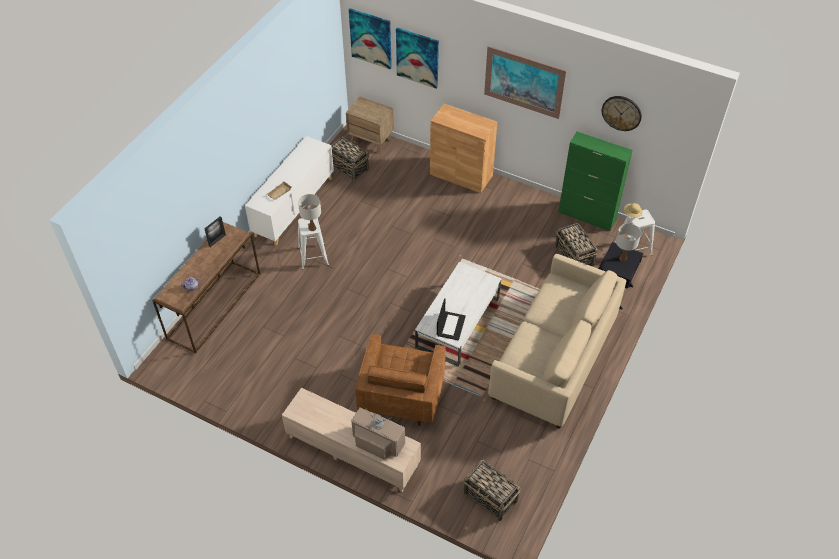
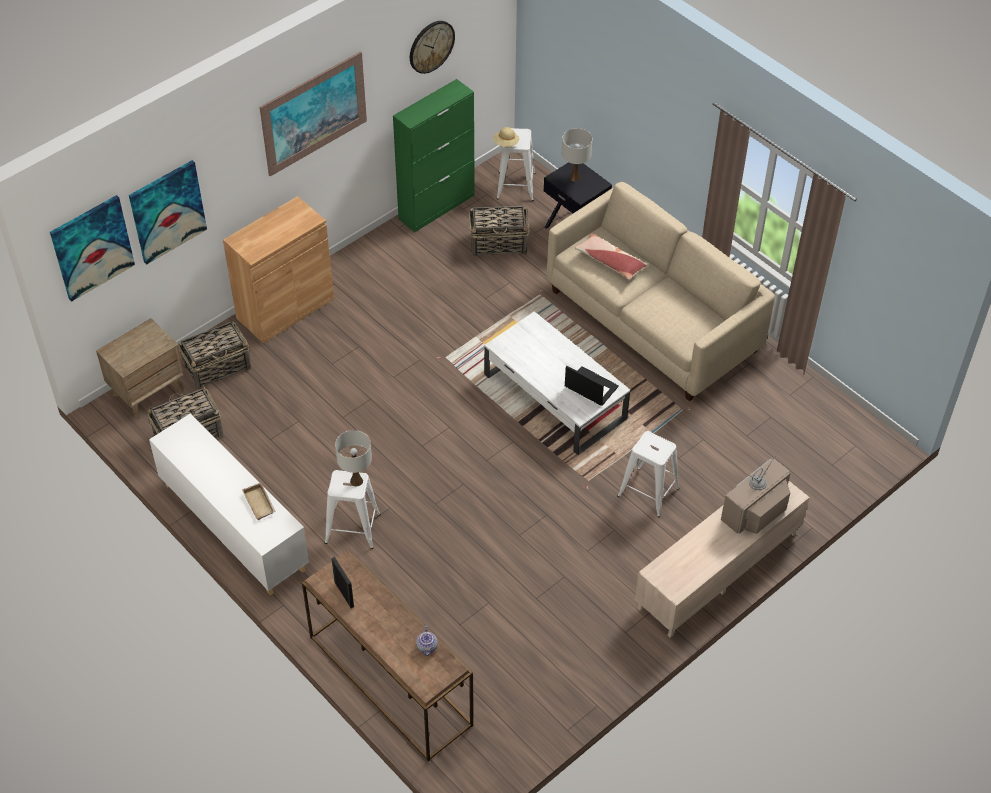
camera: 70 degrees left, 0 degrees up
(401, 395) = (648, 492): brown armchair -> white stool
(490, 497) = (830, 448): basket -> basket (218, 367)
(559, 300) = (610, 262): none -> pillow

